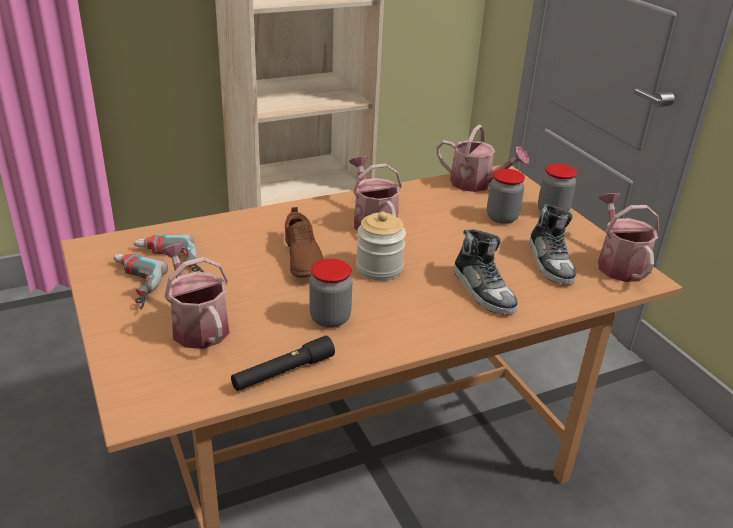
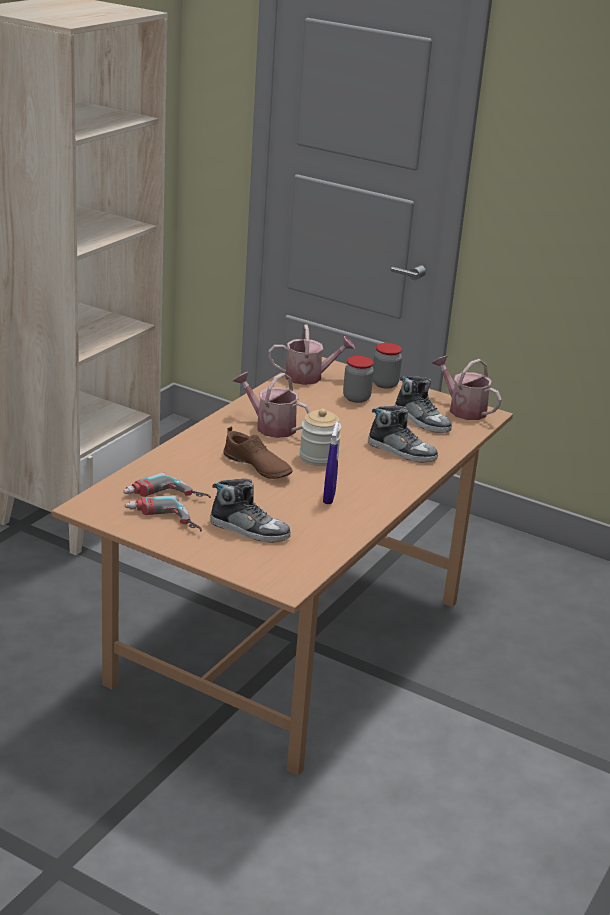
camera: 35 degrees left, 5 degrees down
(197, 325) = (249, 529): watering can -> shoe
(283, 372) = (343, 536): black flashlight -> none
(330, 318) = (329, 498): jar -> blue spray bottle

